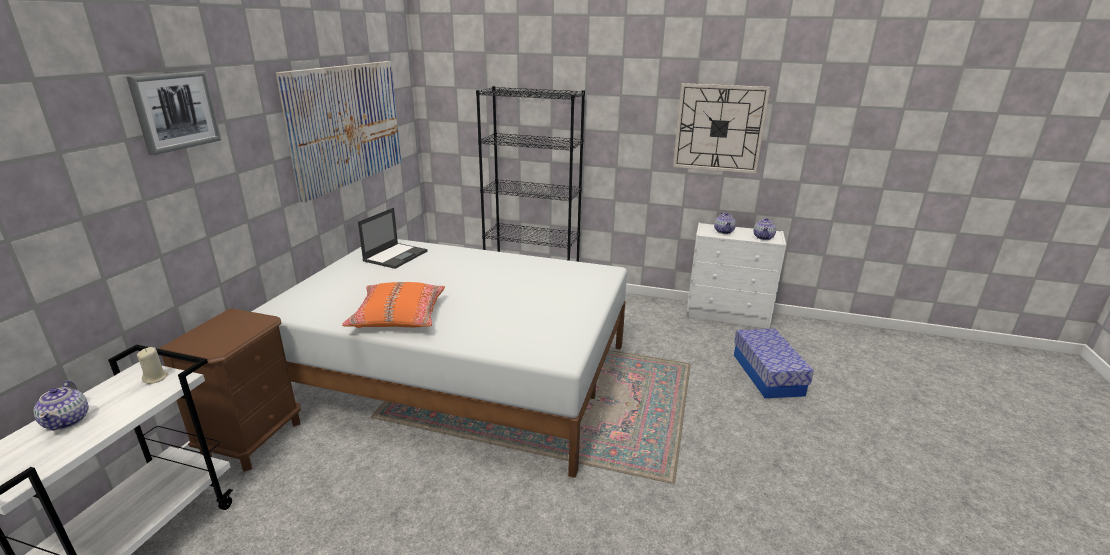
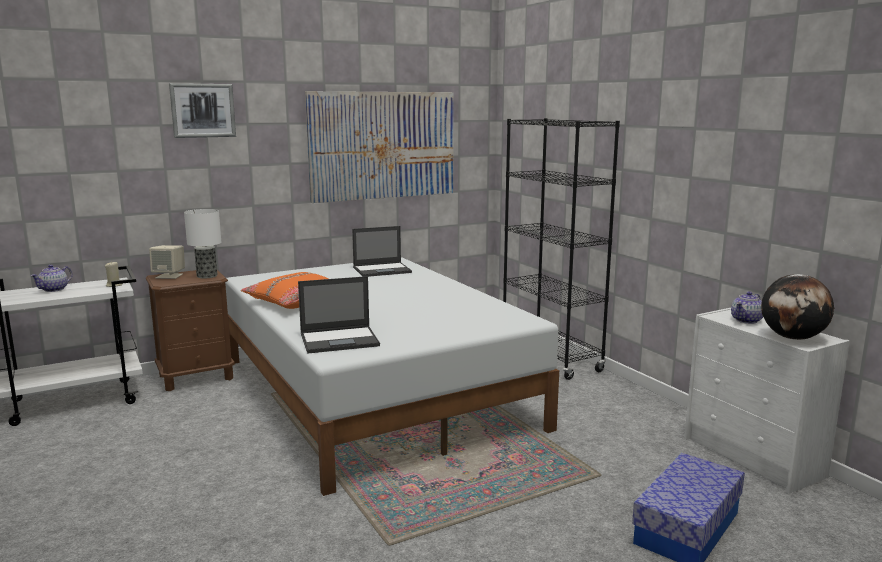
camera: 45 degrees right, 10 degrees down
(197, 338) = (169, 276): none -> beige speaker
(248, 322) = (206, 276): none -> table lamp
(529, 340) = (340, 340): none -> laptop
(719, 128) = (762, 171): wall clock -> none
(763, 237) = (793, 338): teapot -> globe

